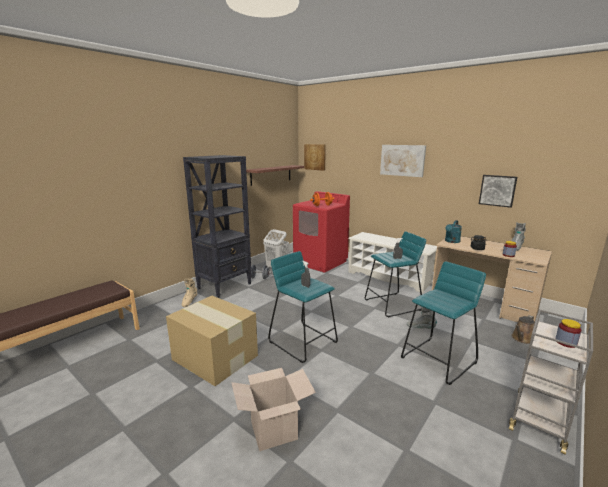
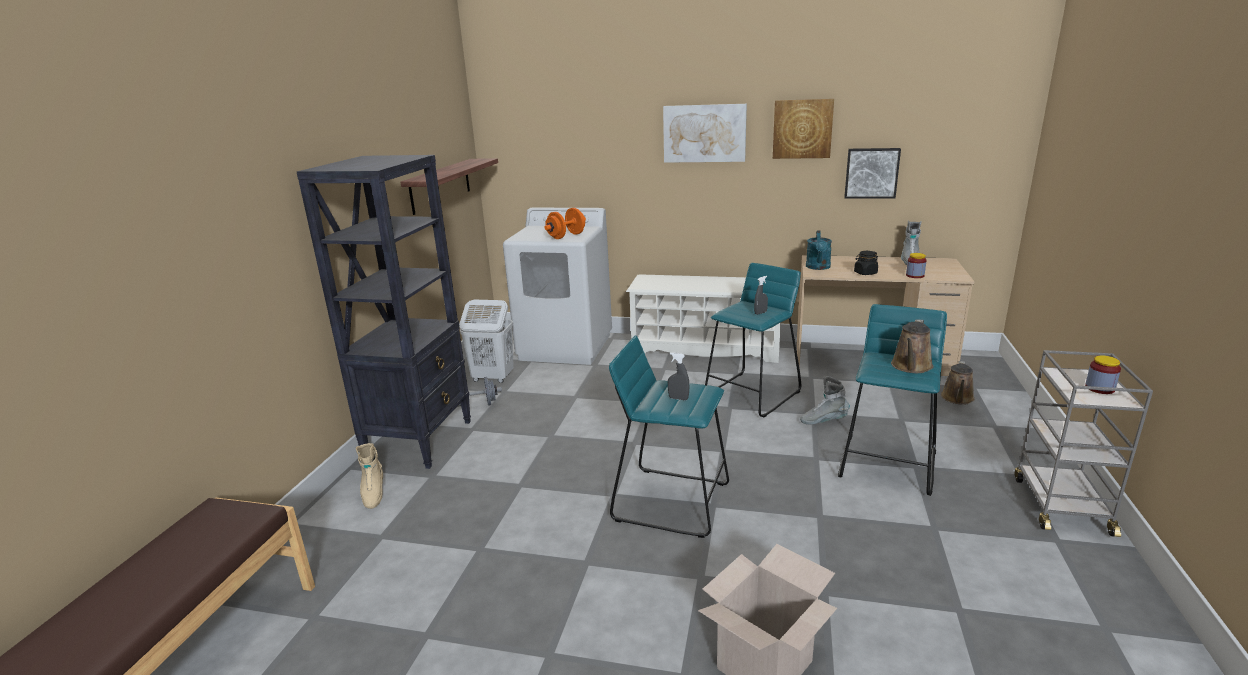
camera: 25 degrees left, 5 degrees up
(215, 357) = (540, 583): cardboard box -> none
(315, 157) = (516, 138): picture -> picture (802, 129)
(320, 262) = (566, 347): red washing machine -> white washing machine
(451, 301) = (911, 367): none -> brown watering can

